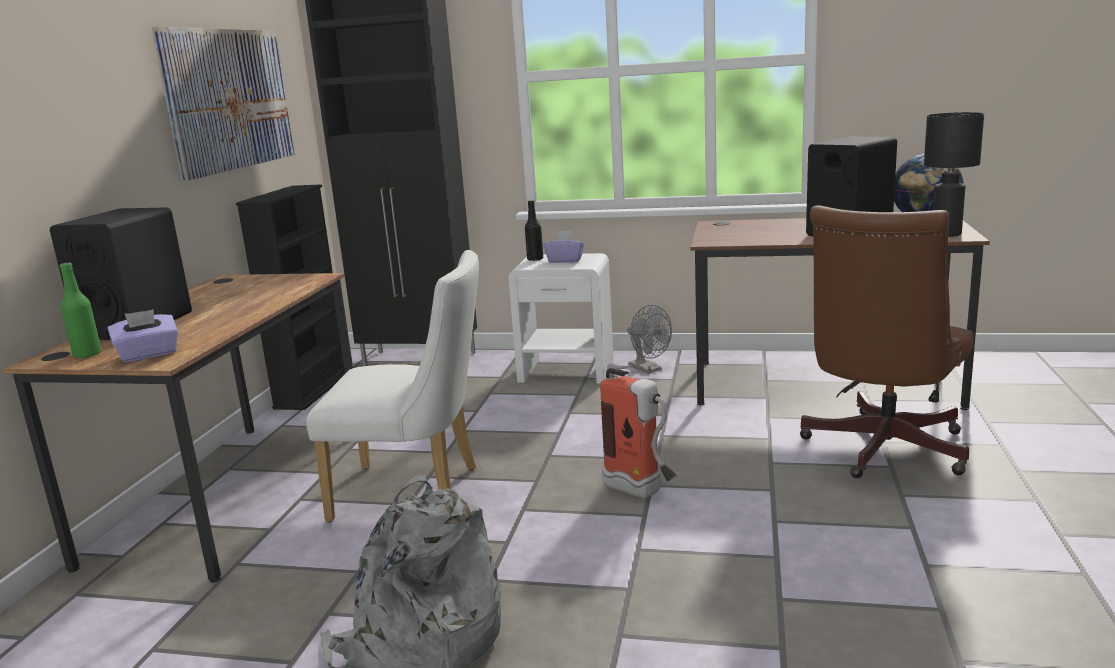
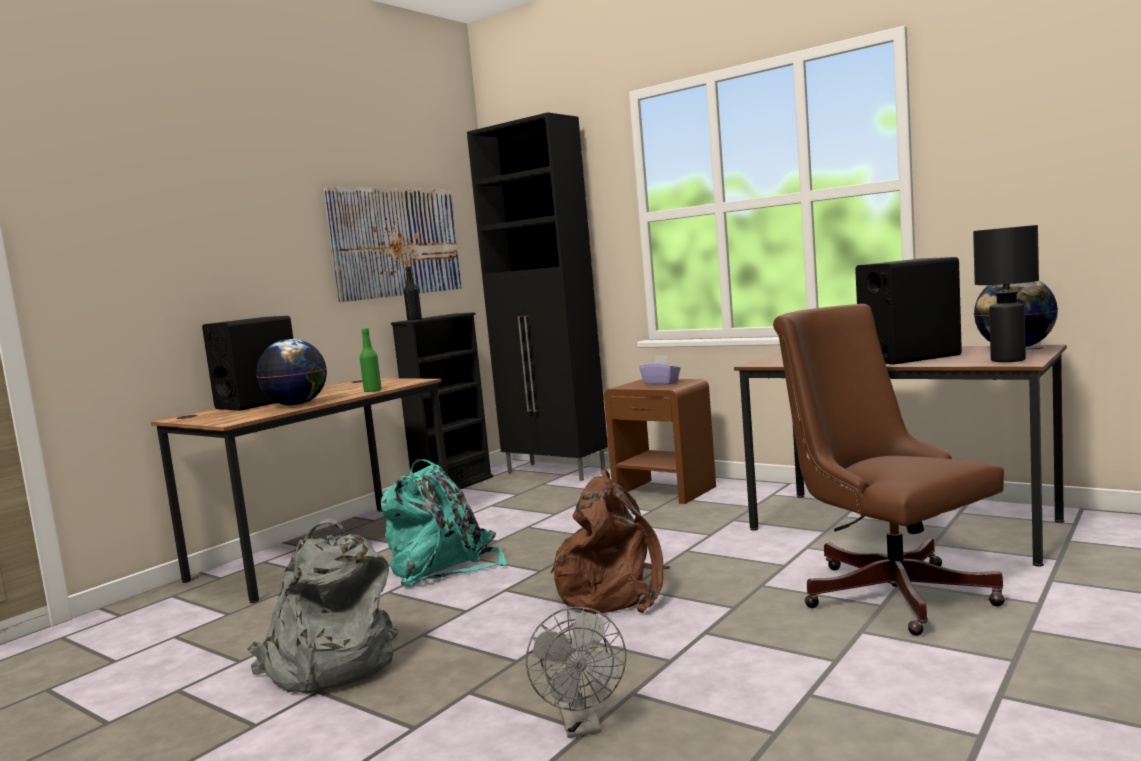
camera: 25 degrees right, 10 degrees down
(87, 354) = (202, 416): green bottle -> green bottle (372, 391)
(148, 355) = (230, 418): purple tissue box -> none
(211, 325) = (297, 405): none -> globe
(417, 493) = (443, 566): white chair -> turquoise backpack
(535, 259) = (639, 382): black bottle -> black bottle (414, 319)
(567, 371) = (665, 491): white nightstand -> brown nightstand
(641, 492) = (614, 591): fire extinguisher -> brown backpack
(648, 369) = (739, 496): grey fan -> grey fan (582, 726)
(880, 451) = (887, 590): brown office chair -> brown office chair turned 90 degrees clockwise

